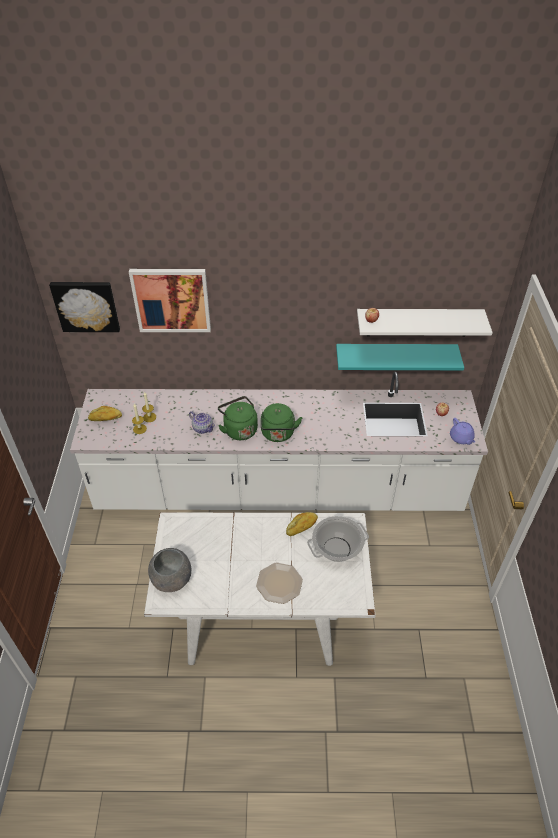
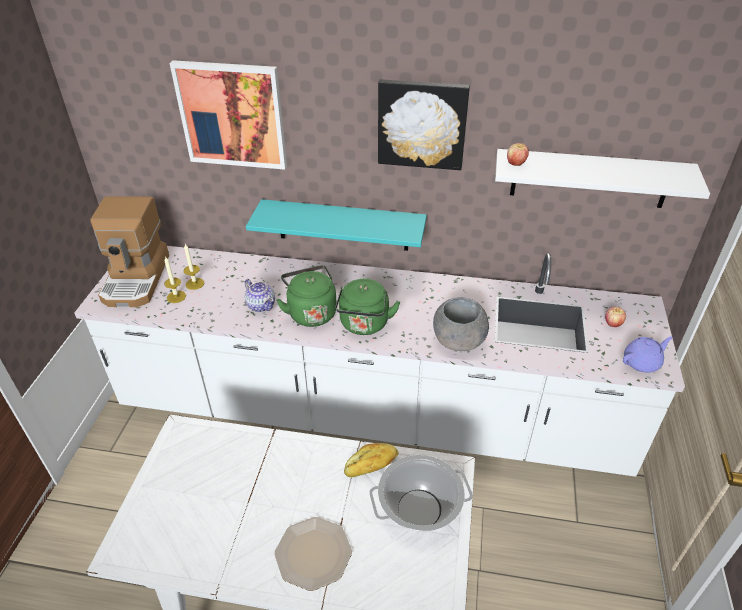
camera: 10 degrees right, 5 degrees down
(86, 305) = (120, 116): picture -> picture (422, 124)
(105, 418) = (137, 279): bread -> coffee machine
(172, 579) = (149, 519): grey bowl -> grey bowl (458, 341)
(395, 356) = (550, 231): turquoise shelf -> turquoise shelf (343, 225)
(461, 438) = (642, 362): purple teapot -> purple teapot turned 105 degrees counterclockwise

